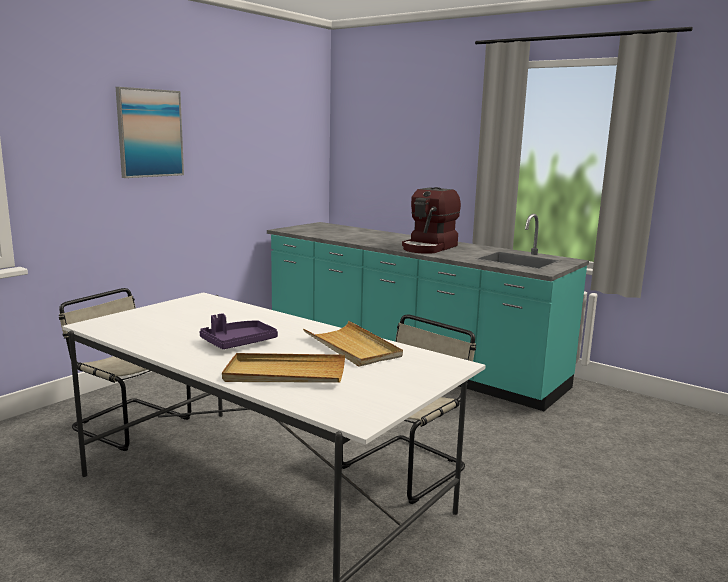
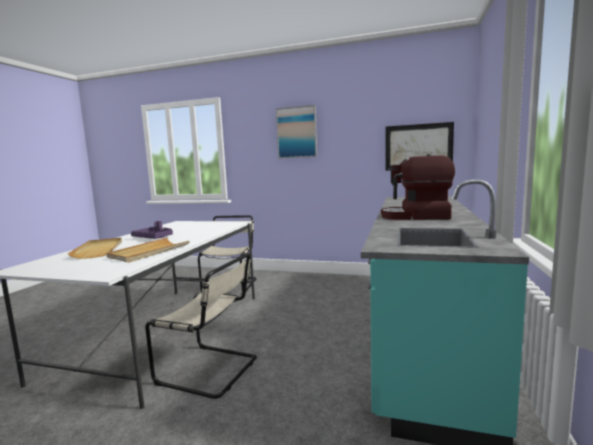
camera: 70 degrees right, 5 degrees down
(289, 163) = (418, 147): none -> picture

